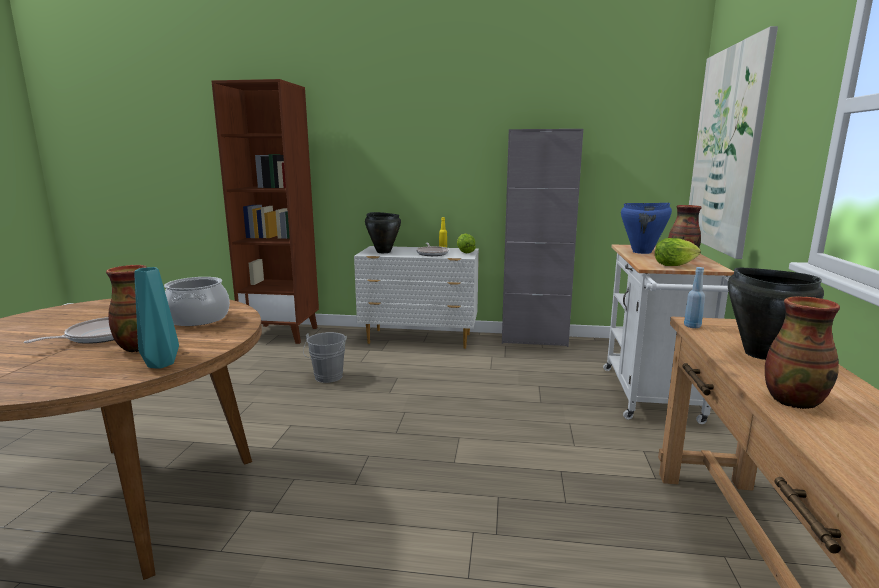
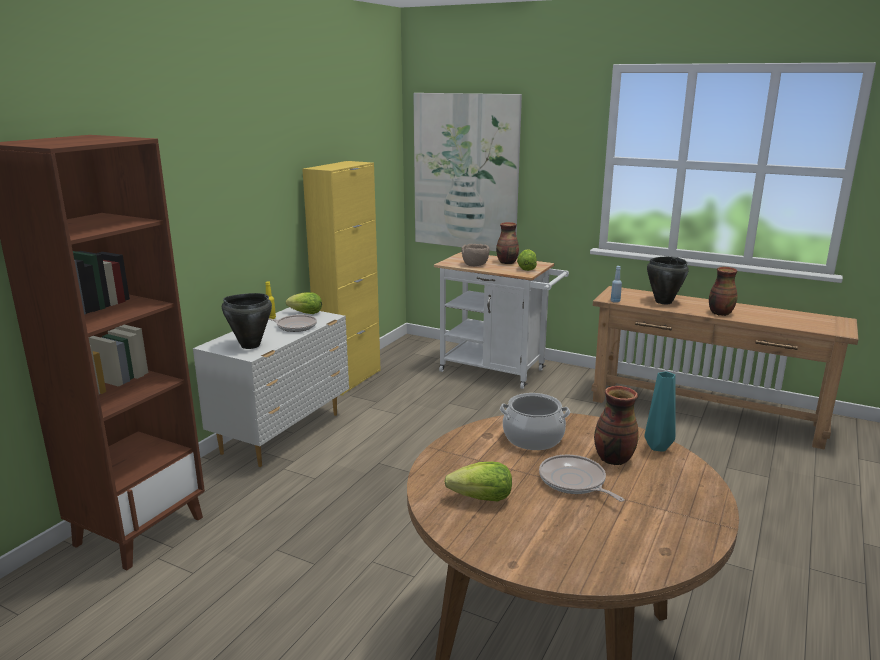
camera: 70 degrees left, 5 degrees up
(90, 314) = (482, 499): none -> lettuce
(327, 378) = (345, 505): grey bucket -> none
(534, 340) = (349, 379): grey cabinet -> yellow cabinet
(642, 252) = (475, 265): blue cooking pot -> brown bowl

